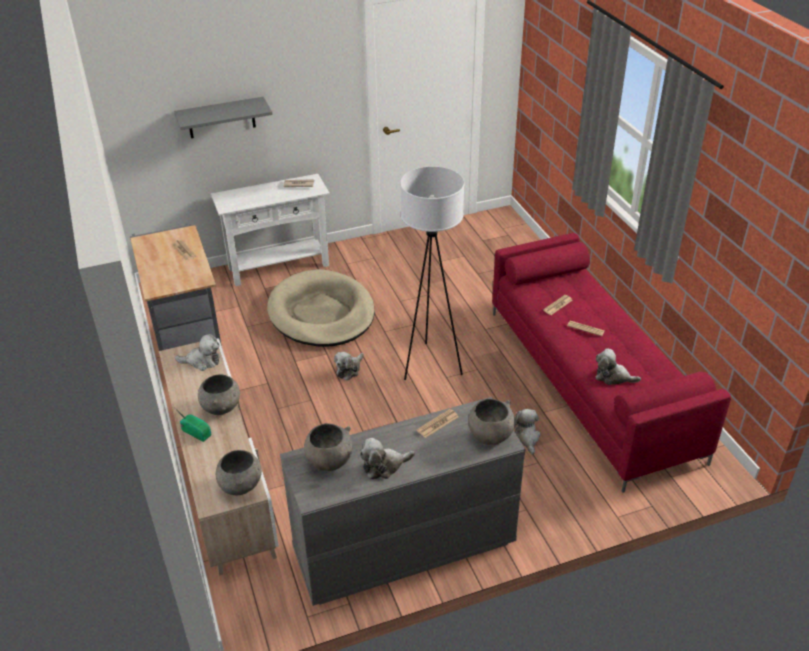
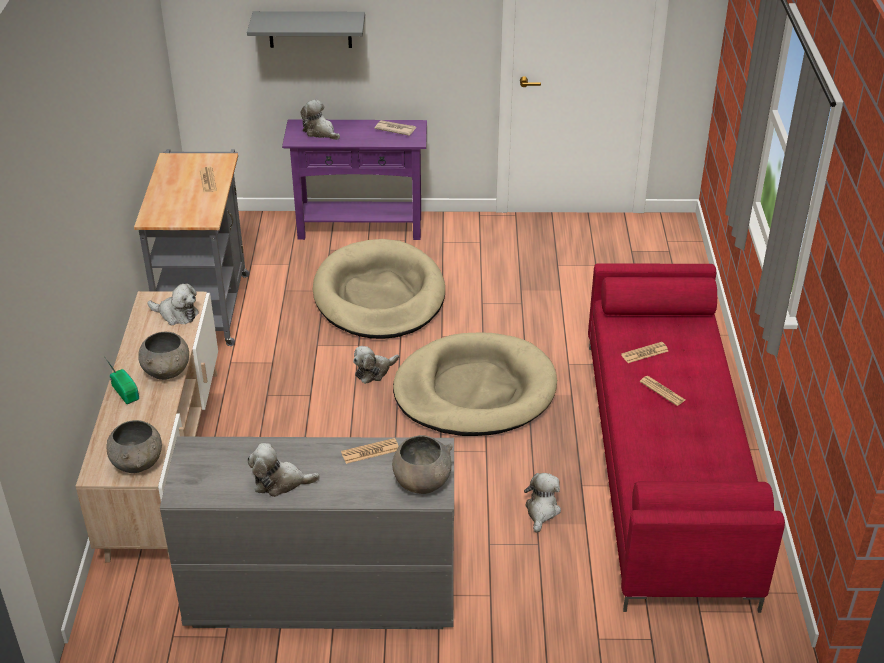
camera: 20 degrees right, 0 degrees up
(279, 267) = (360, 228): white console table -> purple console table
(329, 461) = (223, 460): grey bowl -> none
(431, 365) = (474, 391): white floor lamp -> beige dog bed
(613, 377) = (659, 460): plush toy -> plush toy (320, 132)

